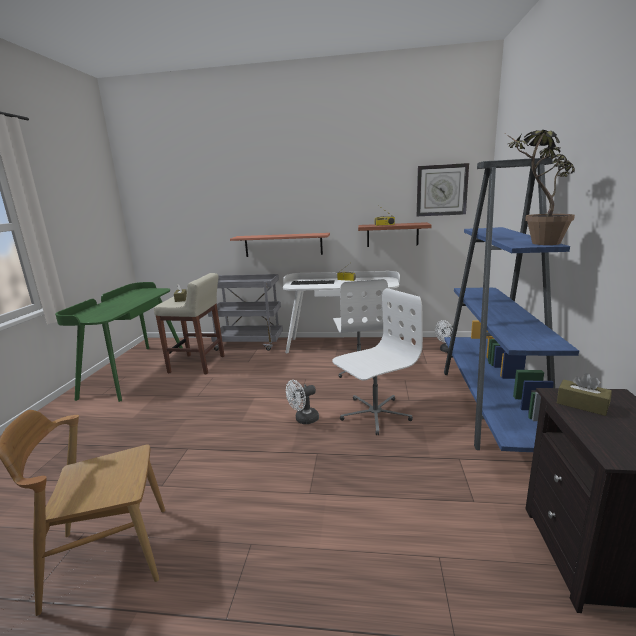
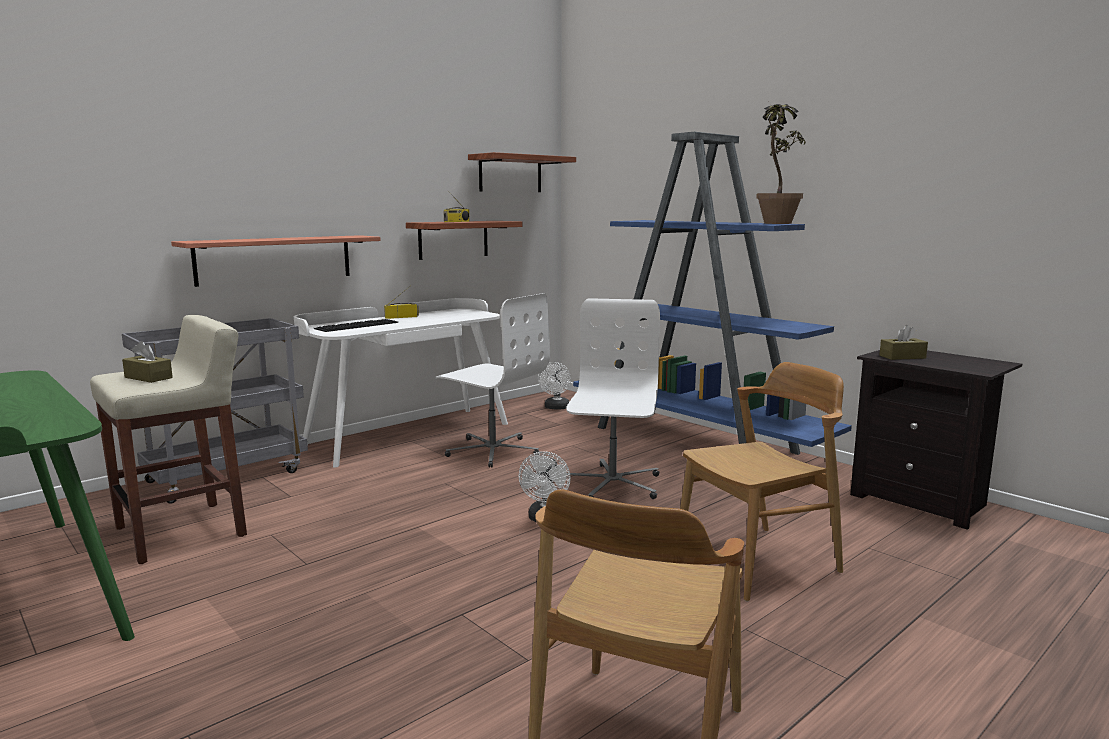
camera: 50 degrees left, 5 degrees down
(344, 511) = (758, 562): none -> brown chair
(441, 190) = (510, 174): wall clock -> shelf

